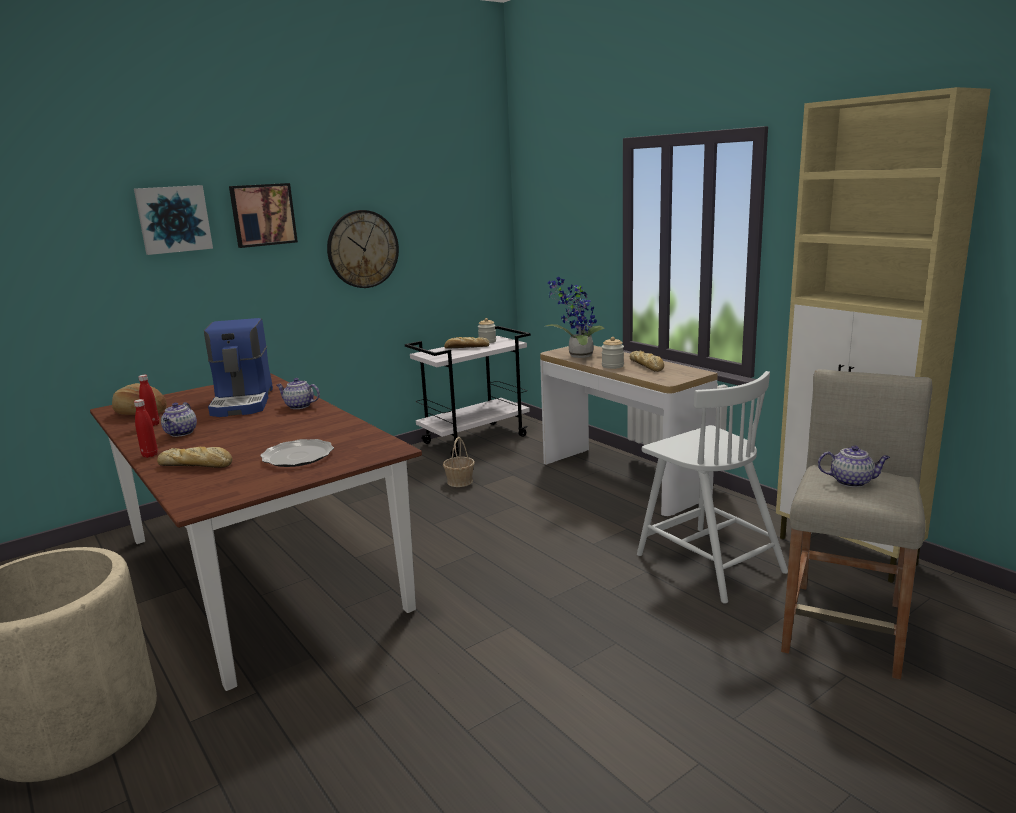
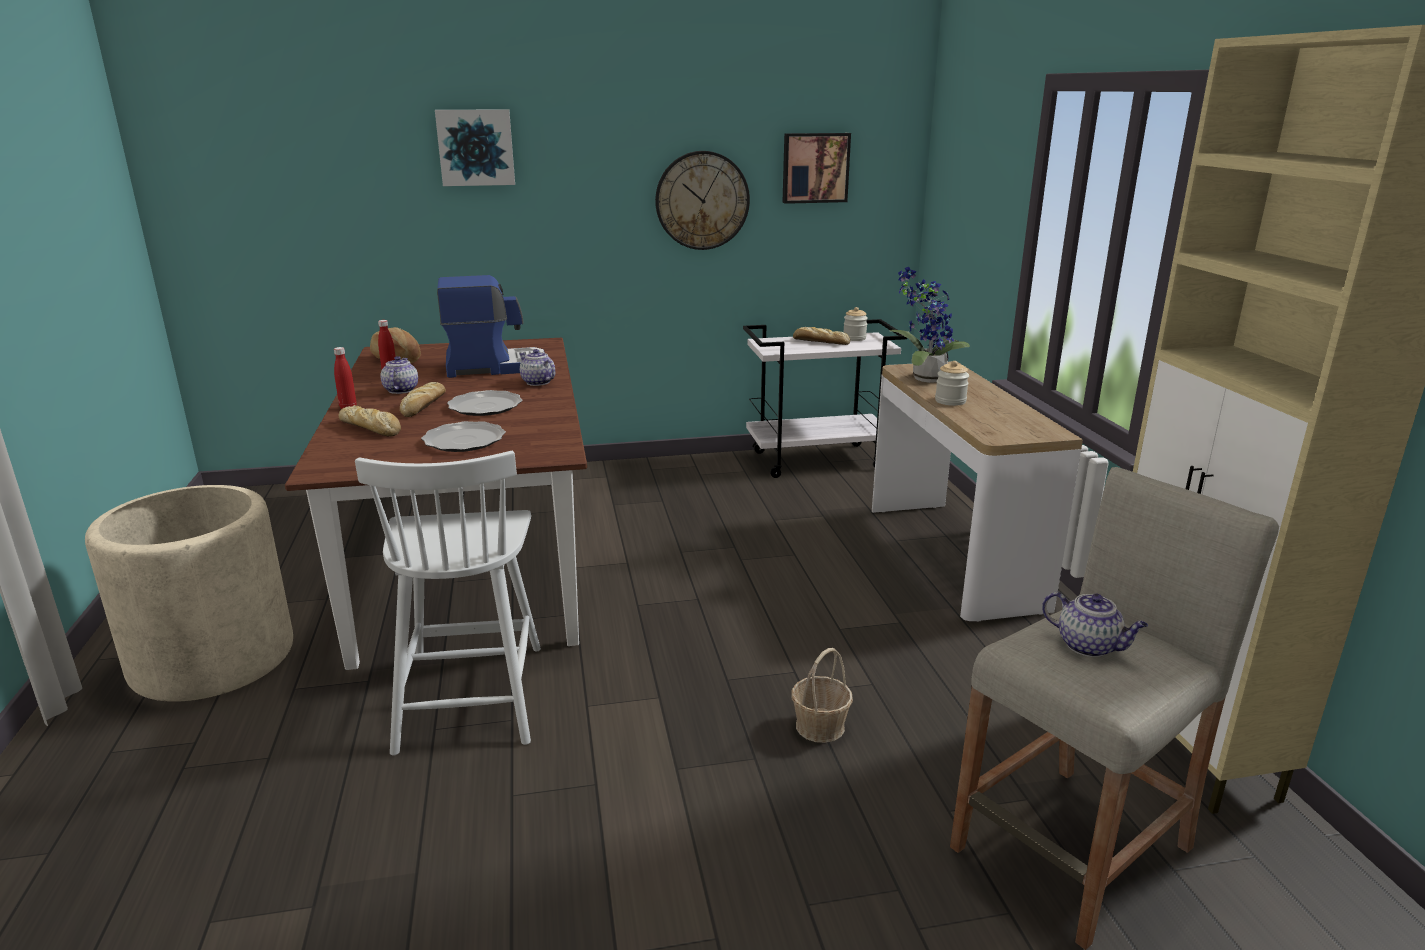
camera: 25 degrees right, 5 degrees up
(181, 433) = (401, 390): teapot -> teapot turned 150 degrees clockwise
(244, 402) = (495, 366): coffee machine -> coffee machine turned 120 degrees counterclockwise
(263, 215) = (579, 149): picture -> picture (815, 168)
(279, 430) = (484, 406): none -> plate
(459, 482) = (754, 509): basket -> basket (819, 726)
(647, 366) = (996, 409): bread -> bread (423, 406)
(708, 562) = (964, 697): white chair -> white chair (470, 695)

